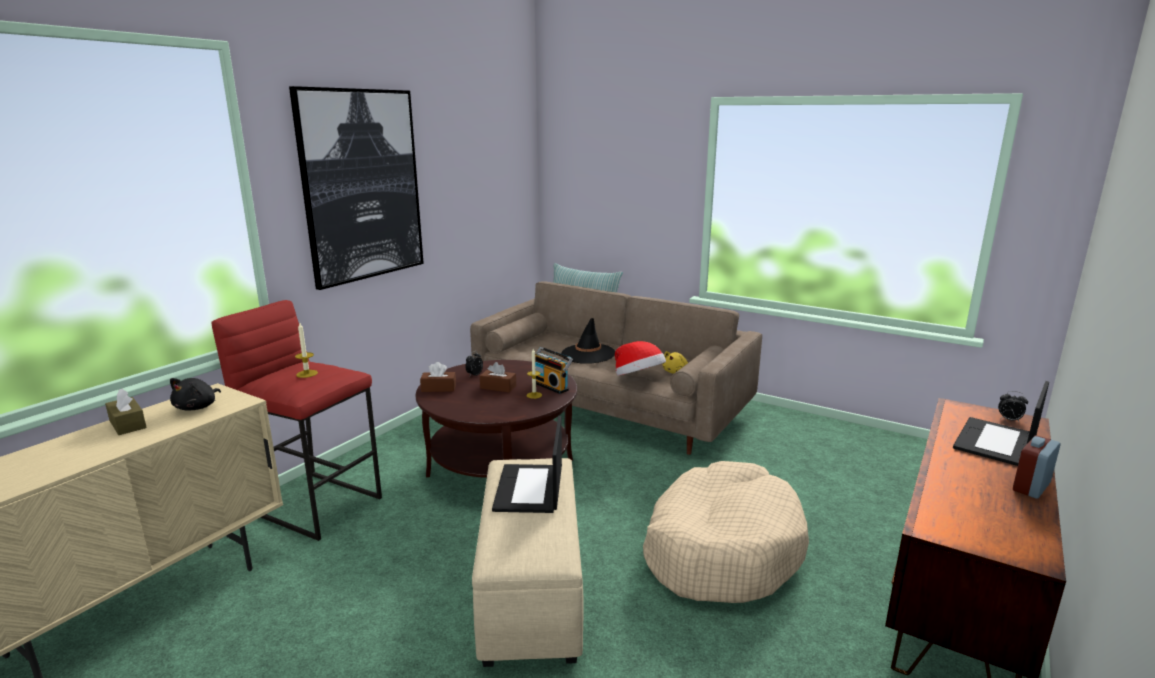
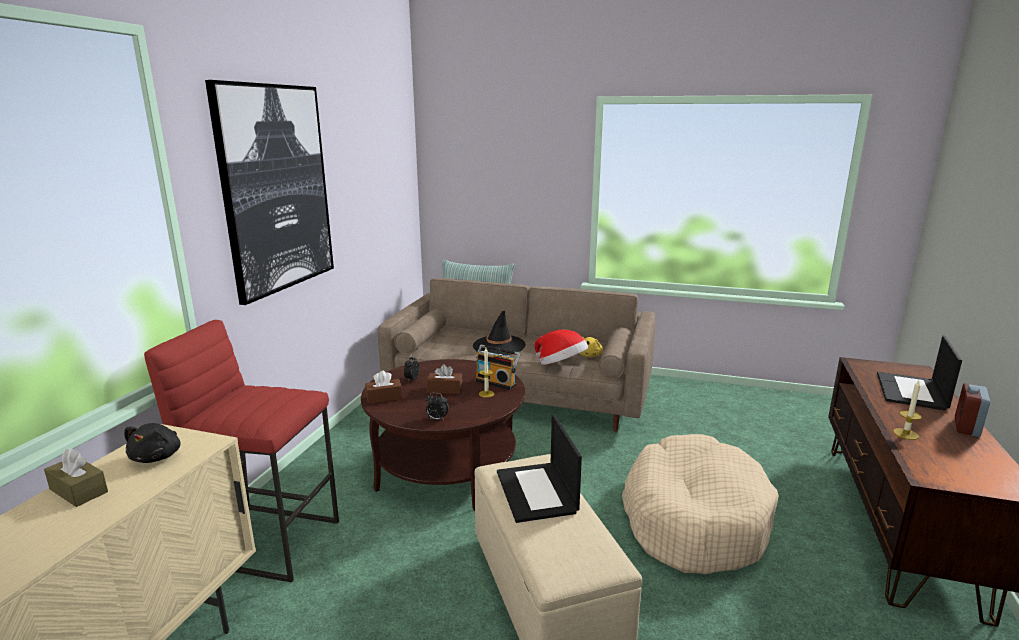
camera: 15 degrees left, 0 degrees up
(307, 374) = (261, 400): candle -> candle (905, 434)
(1009, 420) = (905, 370): alarm clock -> alarm clock (437, 419)

